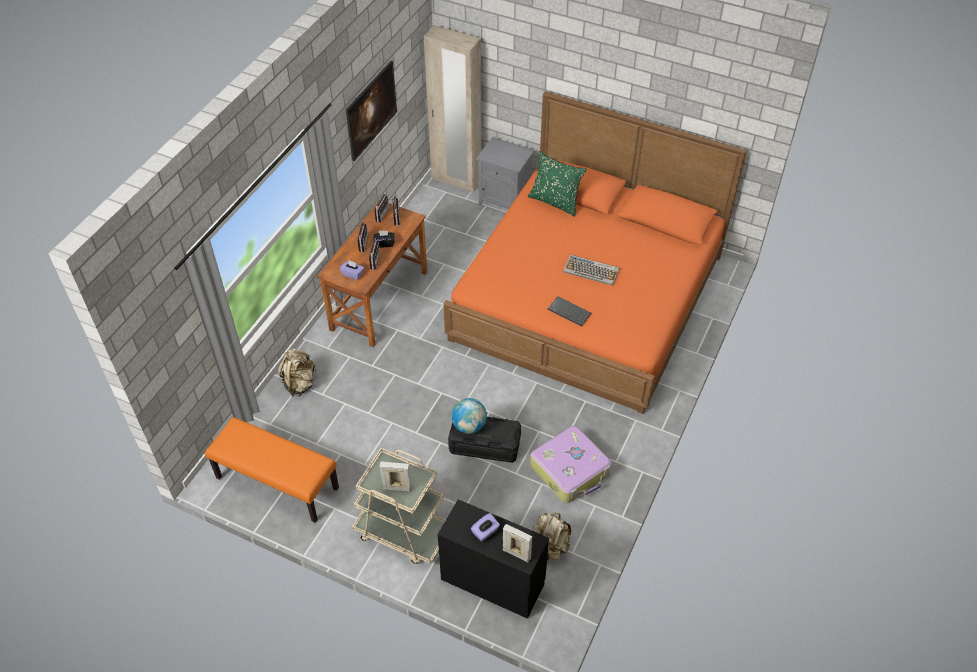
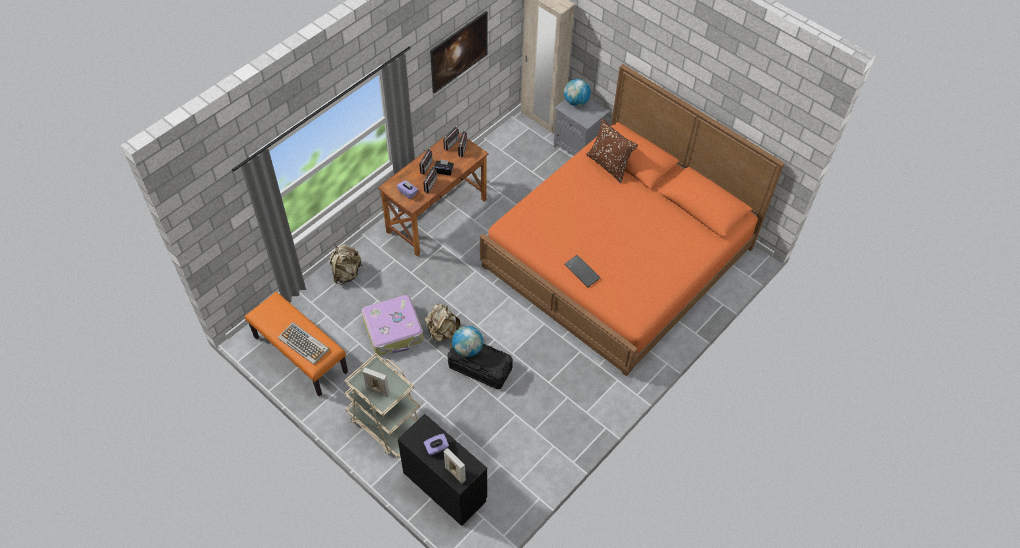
camera: 15 degrees right, 5 degrees up
(496, 148) = (576, 102): none -> globe
(549, 546) = (502, 470): beige backpack -> beige backpack (442, 332)
(555, 201) = (609, 165): green pillow -> brown pillow
(570, 470) = (544, 409): suitcase -> suitcase (394, 330)
(591, 270) = (616, 238): keyboard -> keyboard (304, 344)

